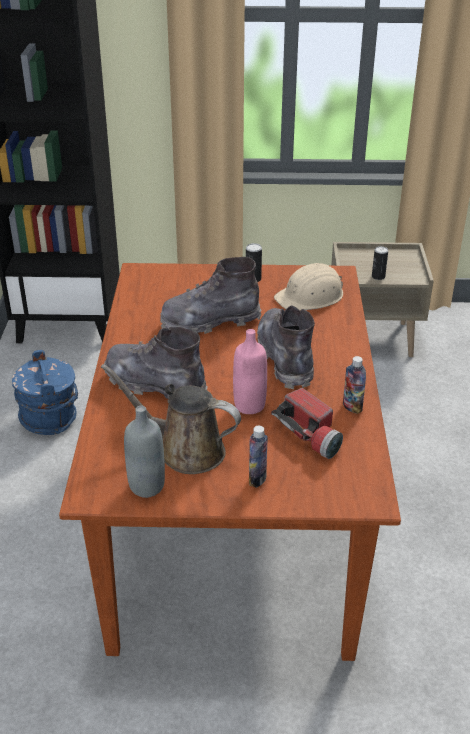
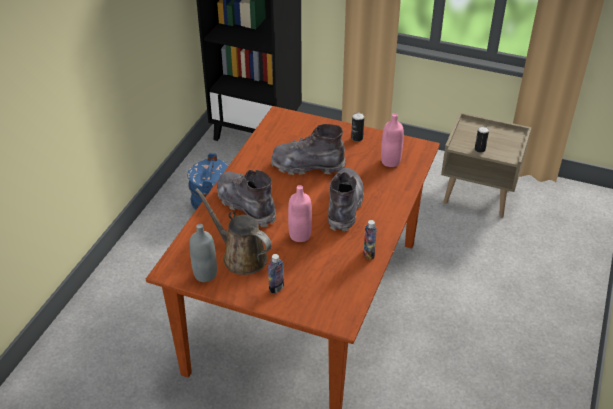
camera: 20 degrees right, 5 degrees up
(310, 296) = (390, 161): beige hard hat -> pink bottle
(310, 434) = (329, 266): flashlight -> none

